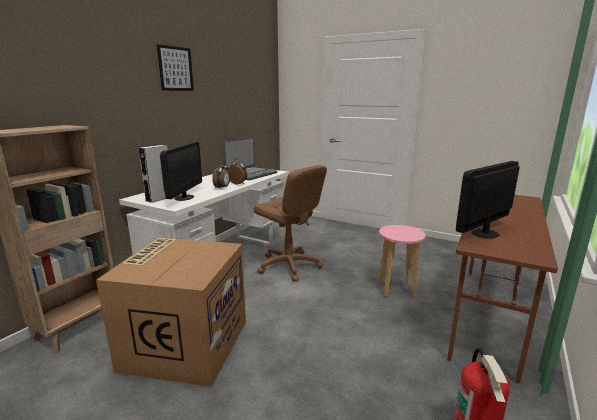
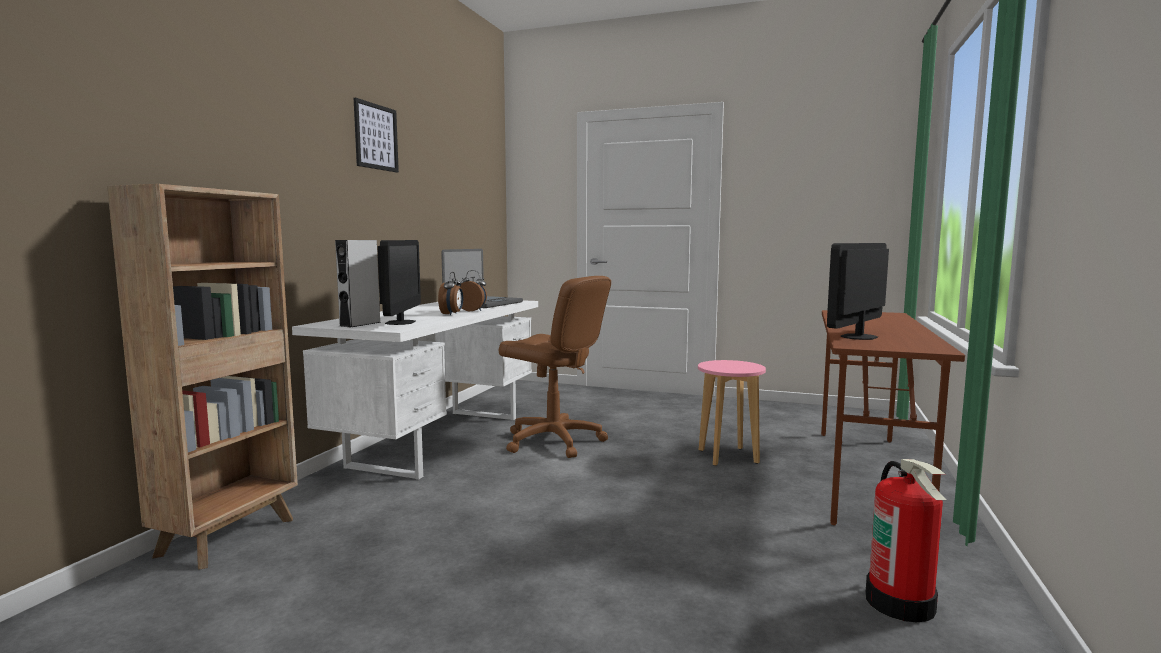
camera: 10 degrees left, 10 degrees down
(185, 343) = (428, 539): cardboard box -> none

